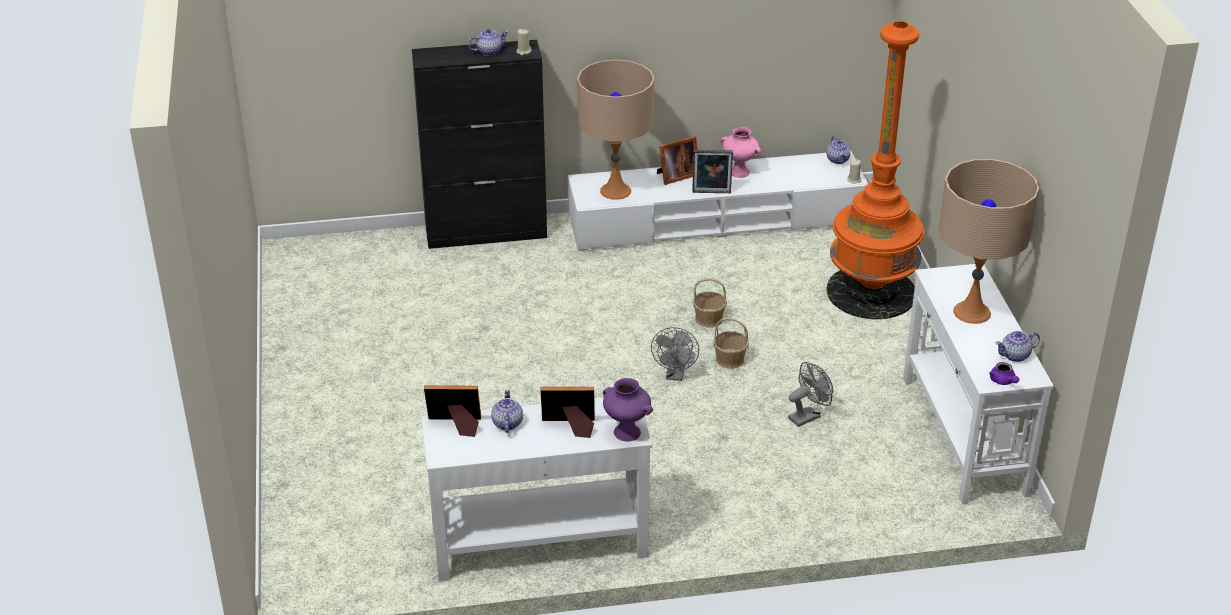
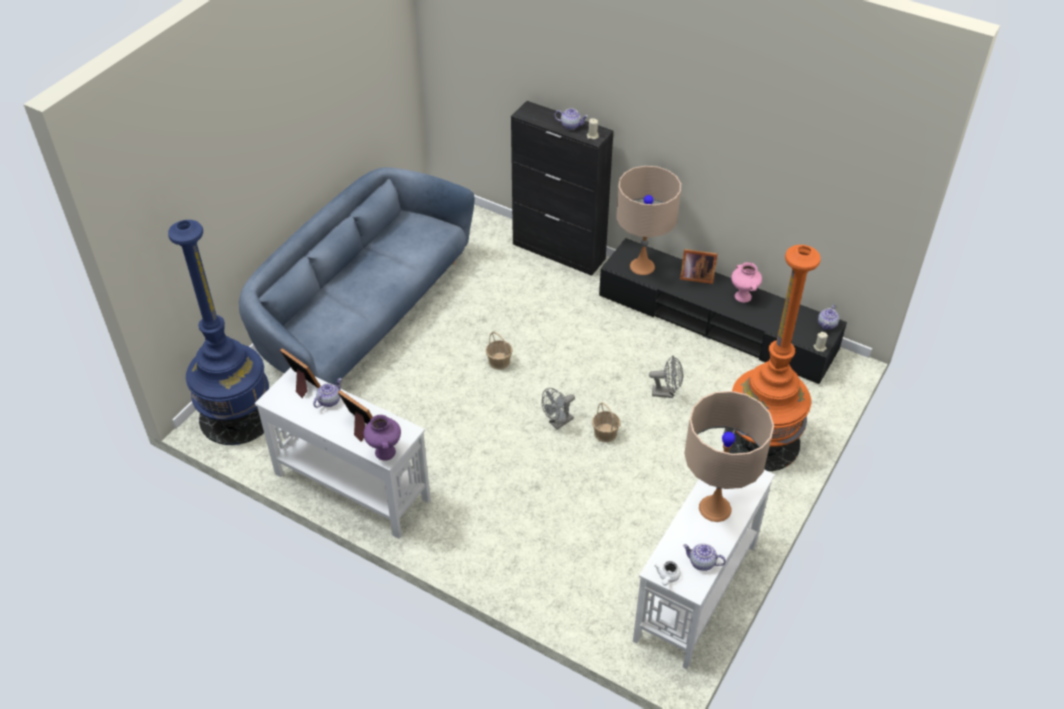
camera: 40 degrees right, 10 degrees up
(320, 555) = (237, 415): none -> blue floor lamp
(343, 389) = (362, 315): none -> blue sofa
(709, 319) = (626, 395): basket -> basket (499, 361)
(711, 193) = (704, 303): picture frame -> none
(716, 220) = (716, 323): white tv stand -> black tv stand
(808, 416) = (607, 507): grey fan -> grey fan (666, 393)
(1003, 381) = (667, 577): purple teapot -> white teapot

